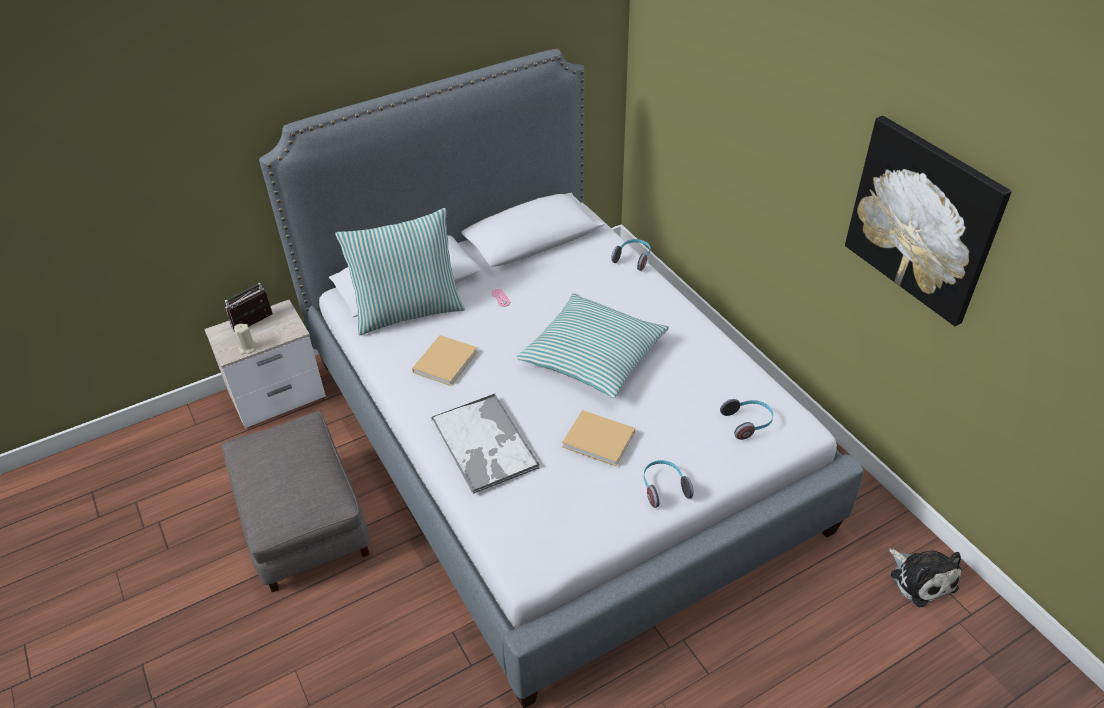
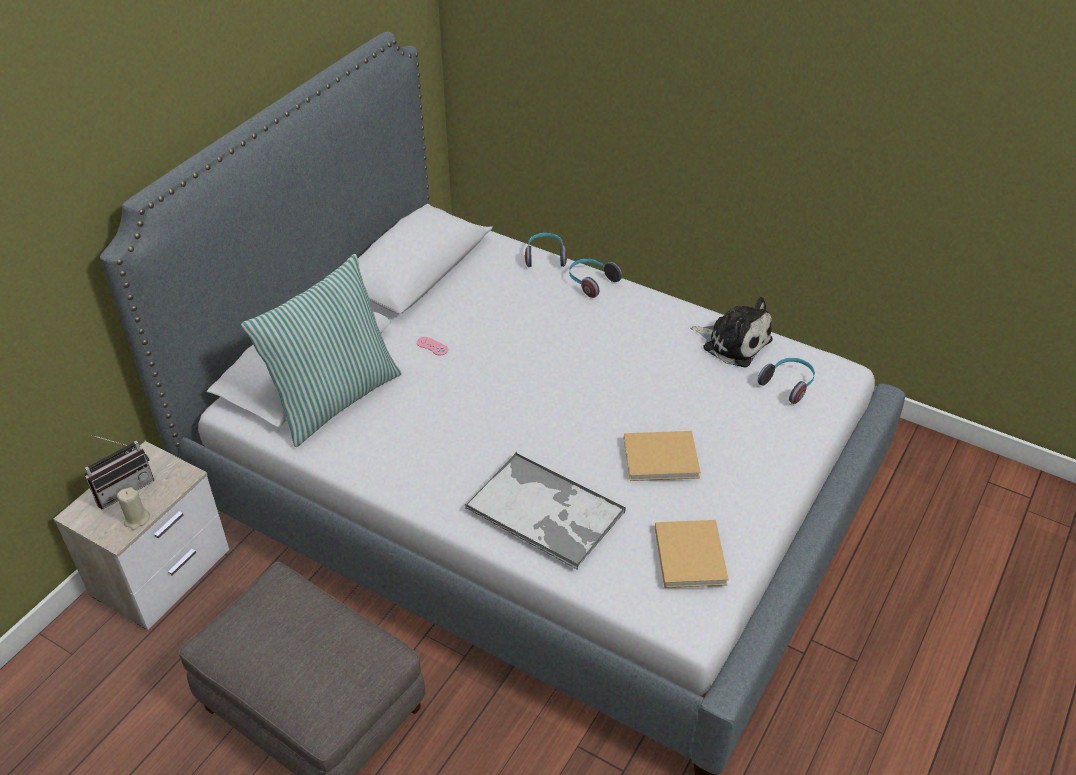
camera: 30 degrees left, 0 degrees up
(255, 325) = (123, 488): radio -> radio turned 150 degrees counterclockwise
(446, 361) = (426, 438): beige book -> beige book (689, 553)
(592, 356) = (584, 373): pillow -> none
(664, 488) = (761, 481): headphones -> headphones (591, 282)
(921, 578) = (971, 484): plush toy -> plush toy (733, 342)
(923, 219) = (904, 114): picture -> none

